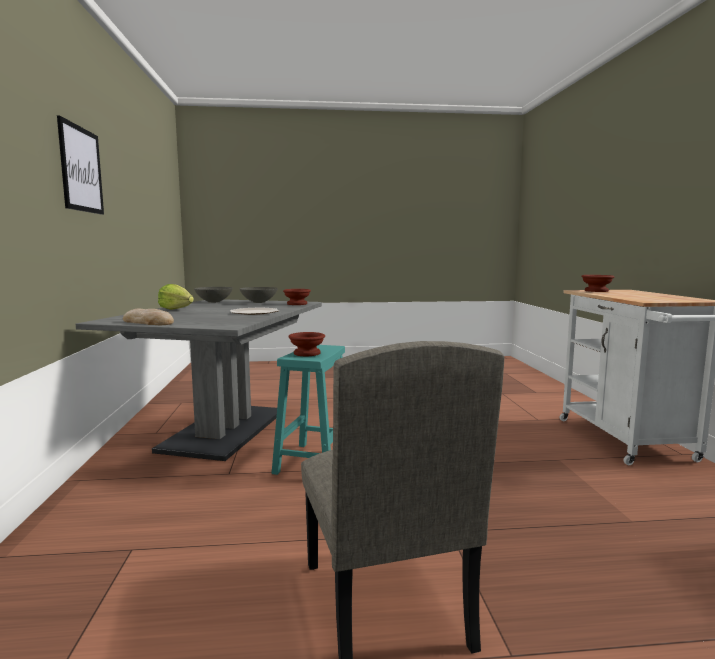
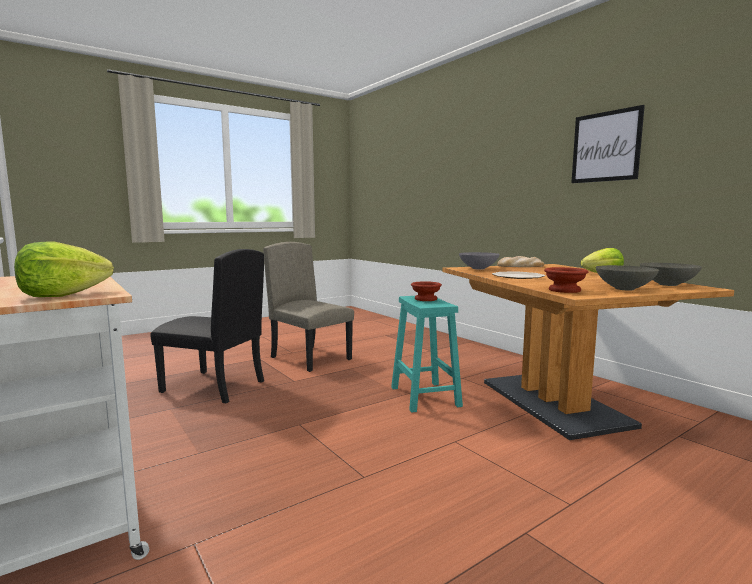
camera: 150 degrees right, 0 degrees up
(217, 323) = (479, 268): none -> grey bowl
(225, 430) = (553, 403): grey dining table -> brown dining table
(591, 555) = (213, 387): none -> black chair
(597, 291) = (63, 295): brown bowl -> lettuce

